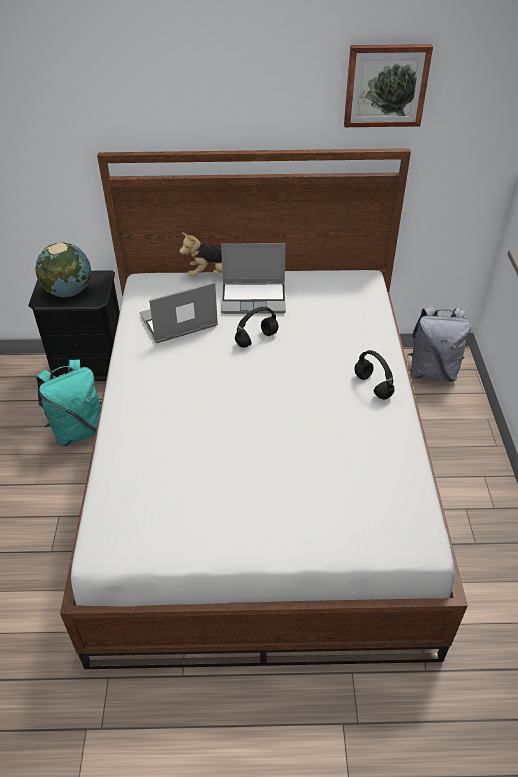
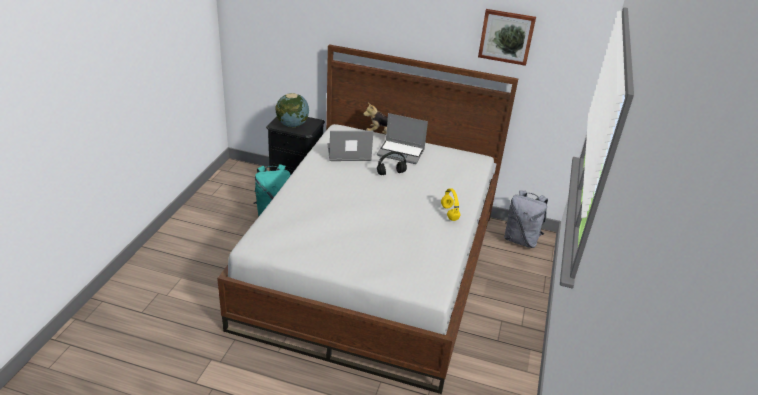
camera: 15 degrees right, 10 degrees down
(372, 386) = (449, 213): black headphones -> yellow headphones

